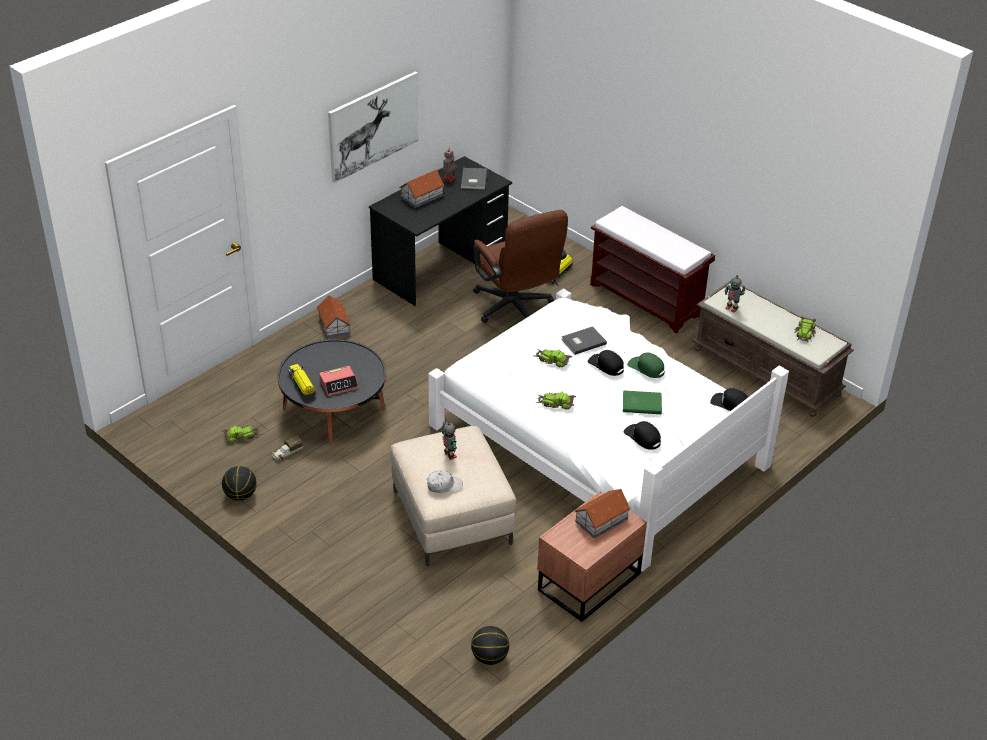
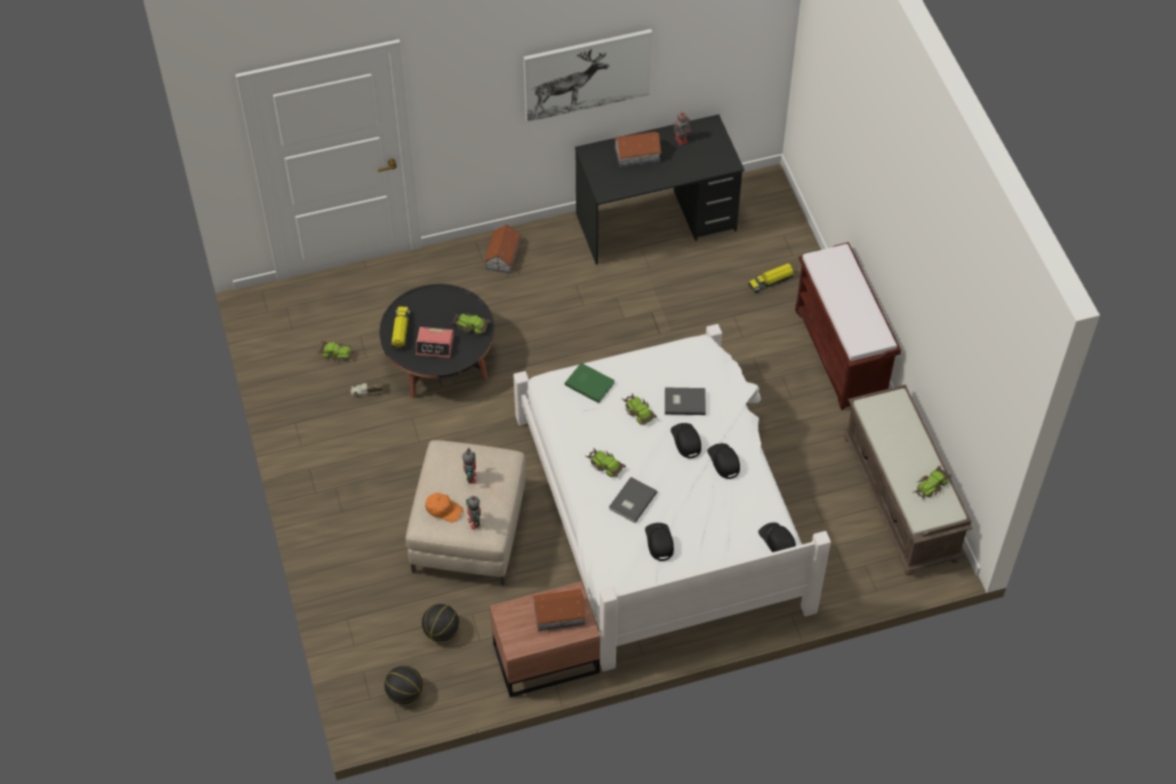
camera: 30 degrees right, 15 degrees up
(240, 495) = (298, 420): basketball -> basketball (441, 631)
(358, 361) = (470, 325): none -> toy car
(444, 485) = (443, 509): white cap -> orange cap
(473, 180) = (704, 152): grey book -> grey book (631, 501)
(516, 310) = (694, 311): brown office chair -> none
(641, 403) = (687, 501): green book -> green book (589, 383)
(646, 368) = (724, 461): green cap -> black cap
(731, 308) = (876, 422): toy robot -> toy robot (474, 523)

